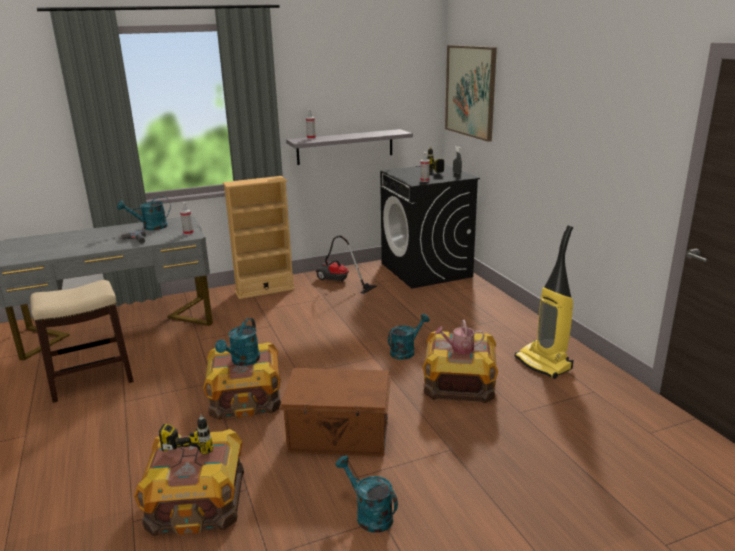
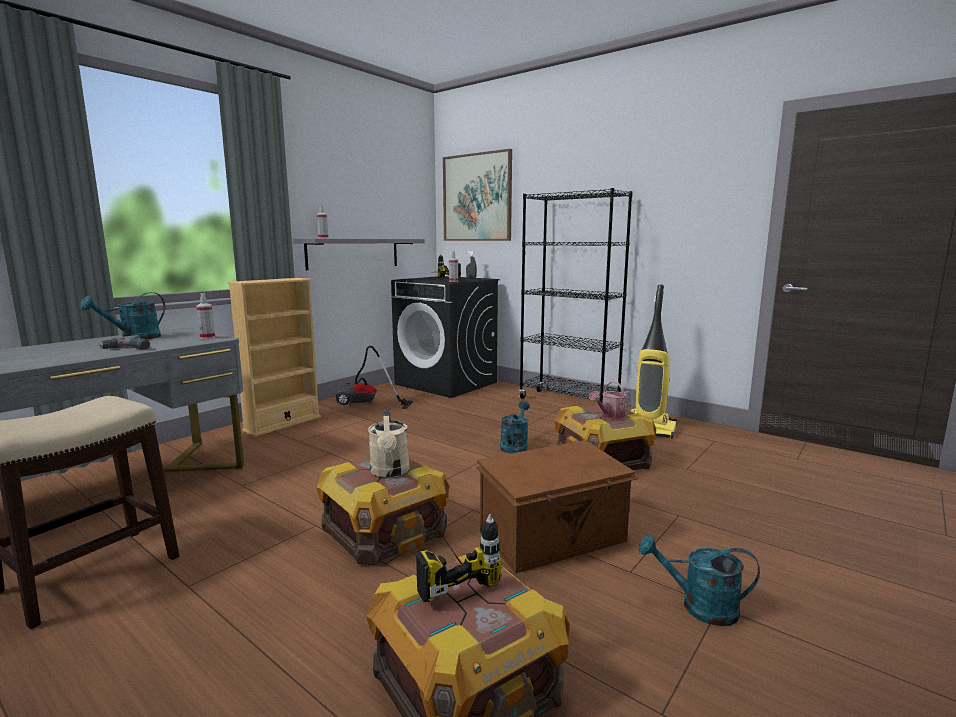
camera: 30 degrees left, 10 degrees down
(242, 361) = (390, 472): turquoise watering can -> beige watering can
(510, 315) = (568, 403): none -> black bookcase

